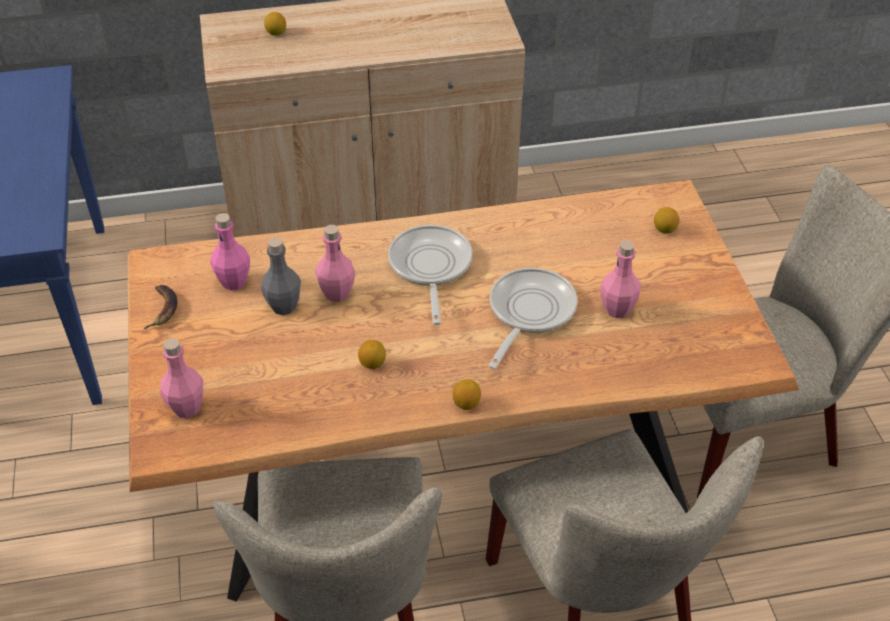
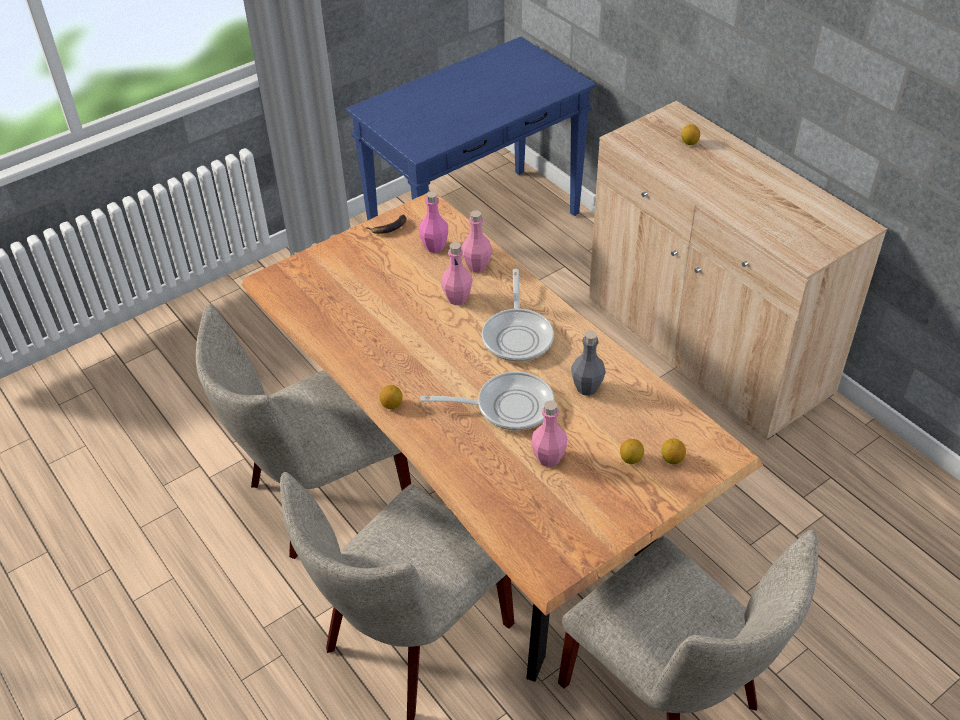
camera: 65 degrees right, 0 degrees up
(186, 408) = (311, 275): pink bottle -> pink bottle (477, 266)
(283, 306) = (427, 279): grey bottle -> grey bottle (587, 388)
(372, 364) = (401, 343): lemon -> lemon (631, 459)
(430, 268) = (518, 335): frying pan -> frying pan turned 120 degrees clockwise

